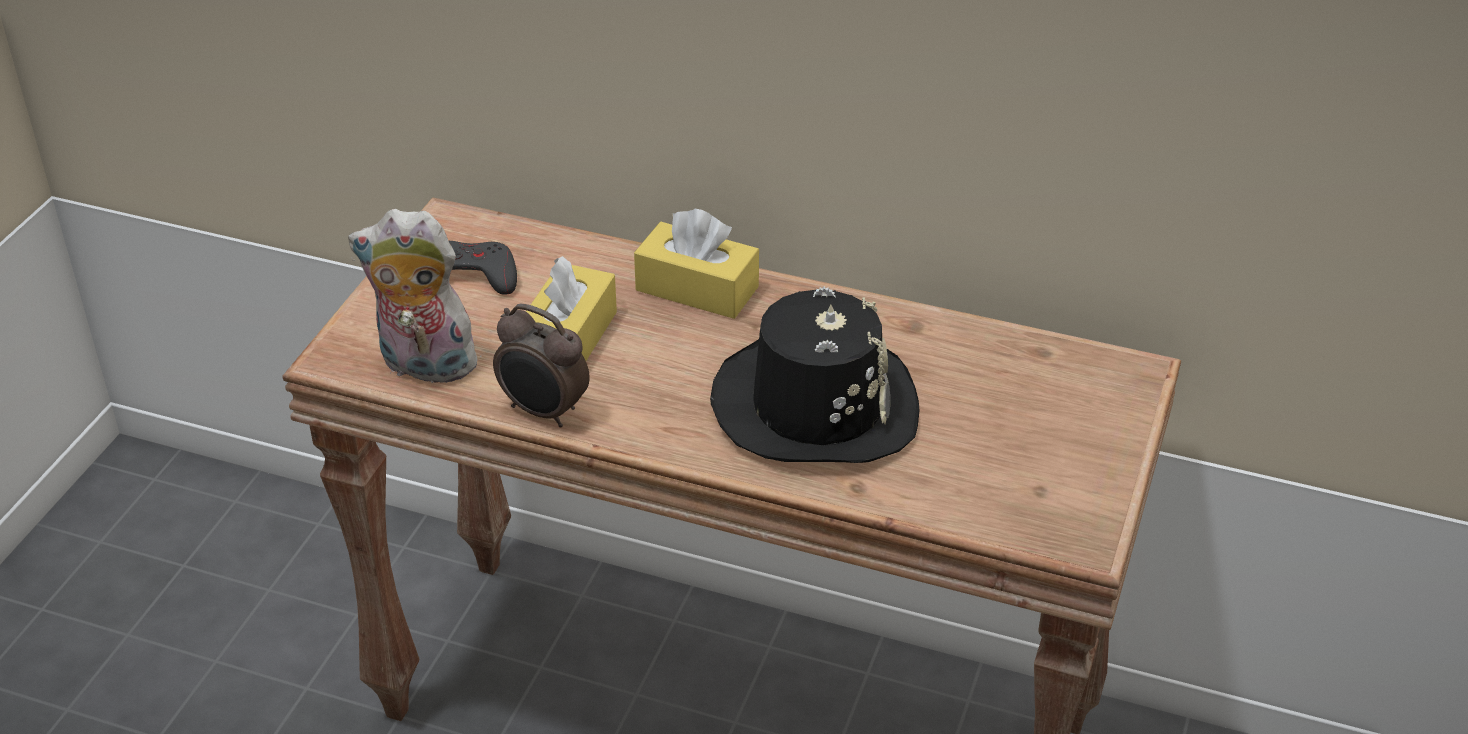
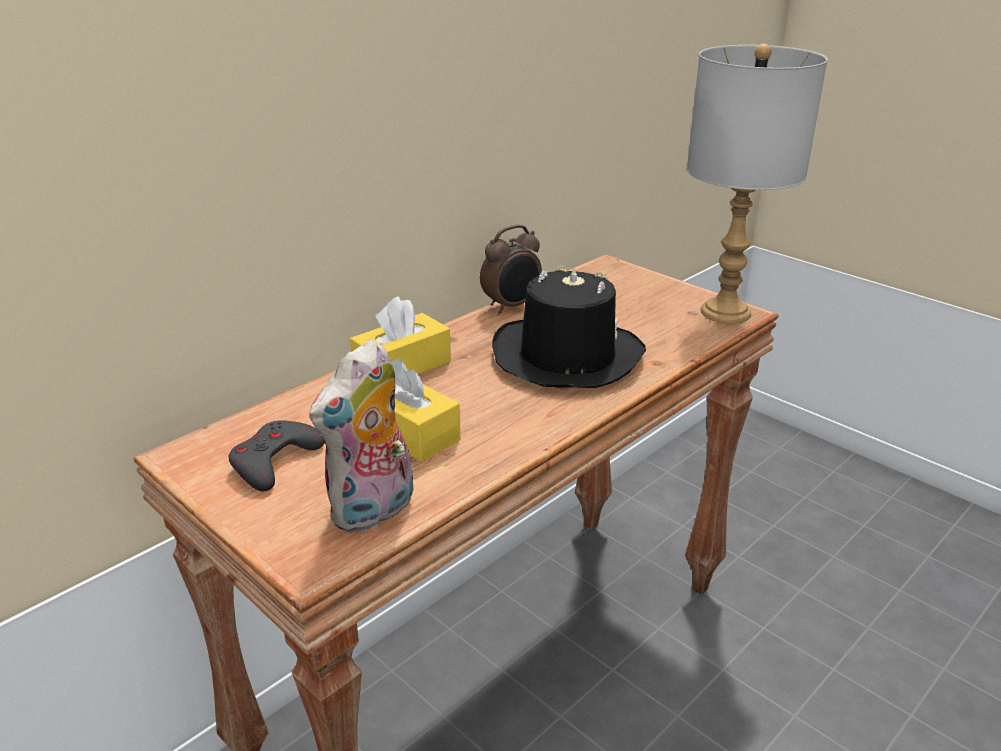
camera: 65 degrees left, 10 degrees down
(543, 412) = (488, 463): alarm clock -> alarm clock (512, 306)
(1071, 524) = (725, 312): none -> grey table lamp

